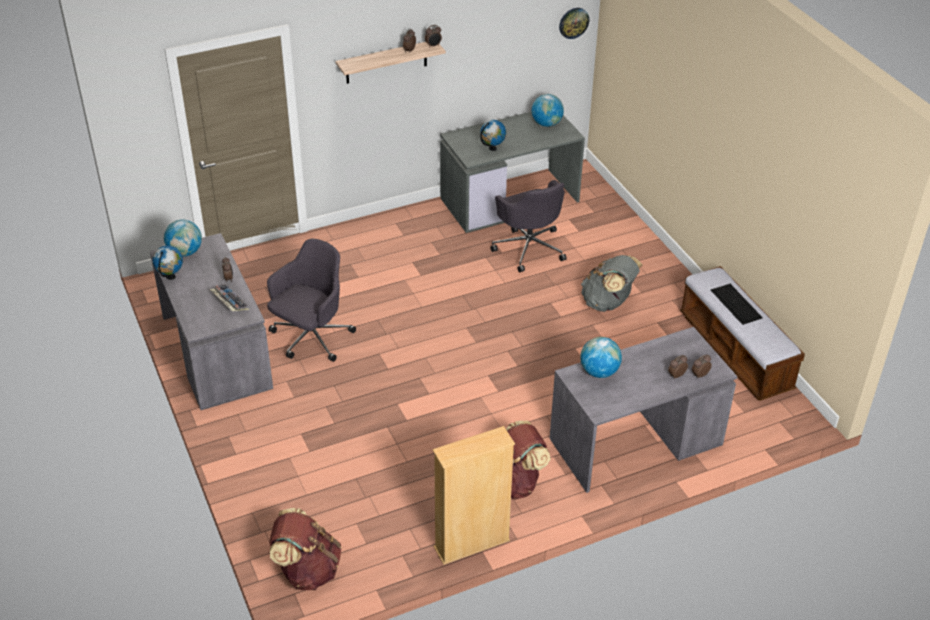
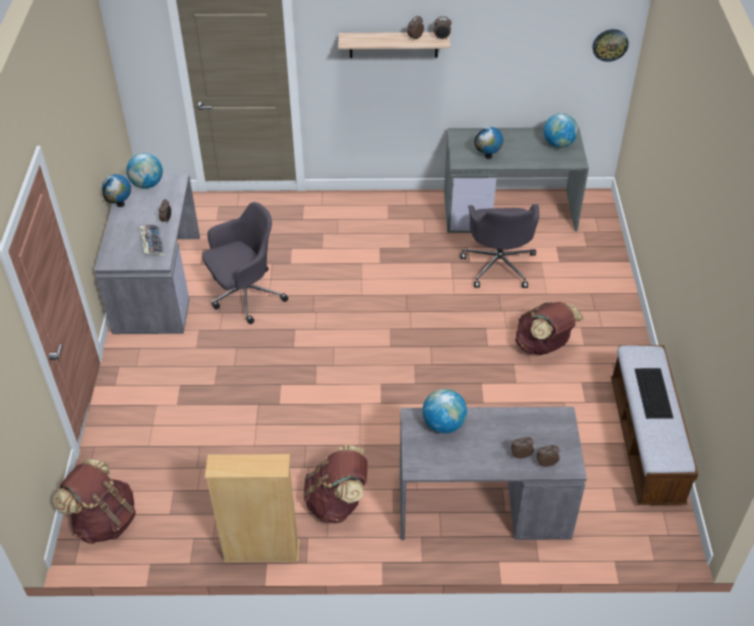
camera: 25 degrees right, 5 degrees up
(608, 303) = (543, 346): grey backpack -> brown backpack

